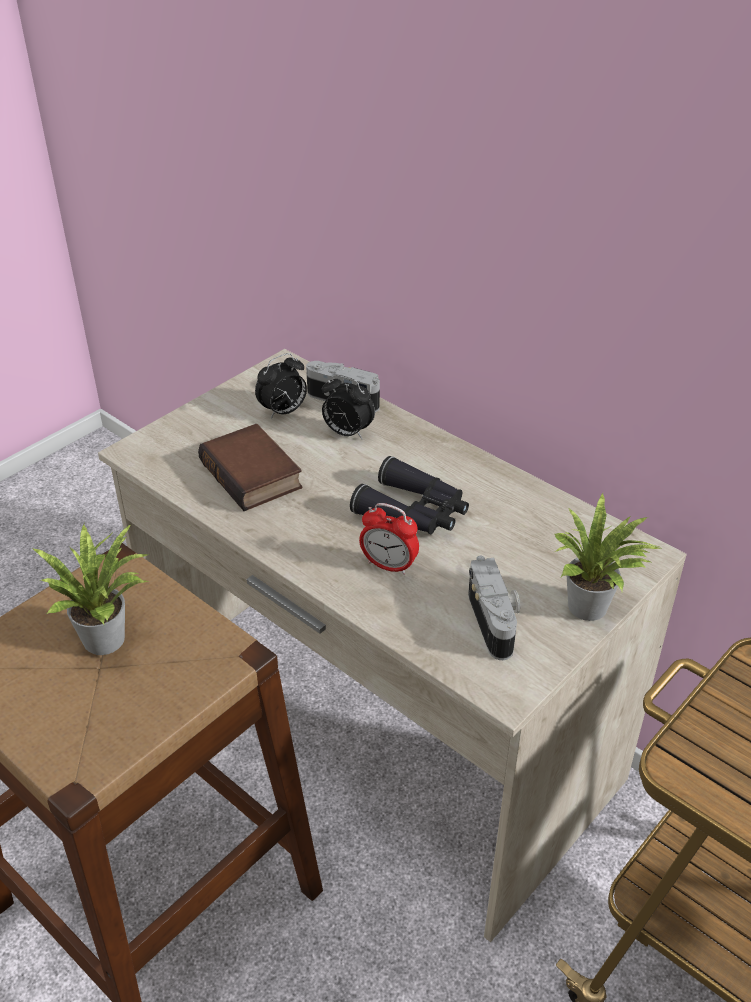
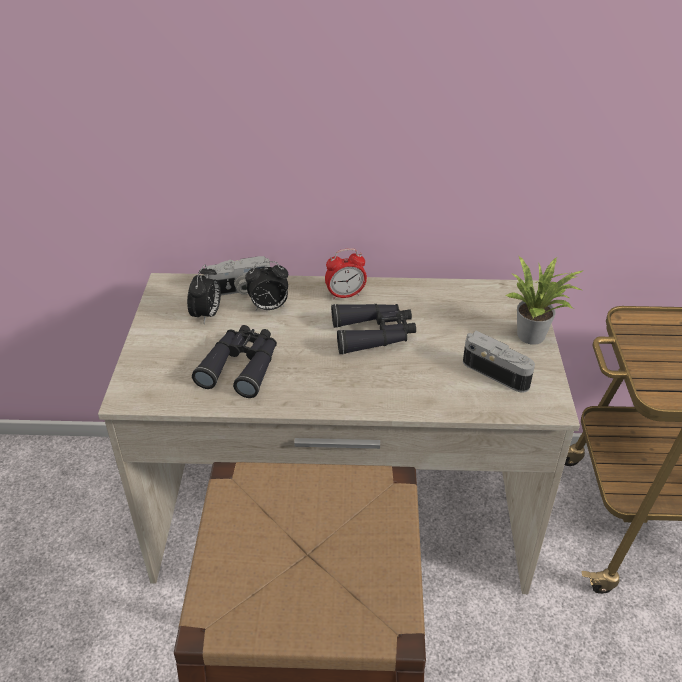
camera: 40 degrees left, 0 degrees up
(109, 637) = (291, 528): potted plant -> none
(254, 475) = (241, 366): book -> black binoculars
(389, 565) = (400, 374): alarm clock -> alarm clock (345, 295)

